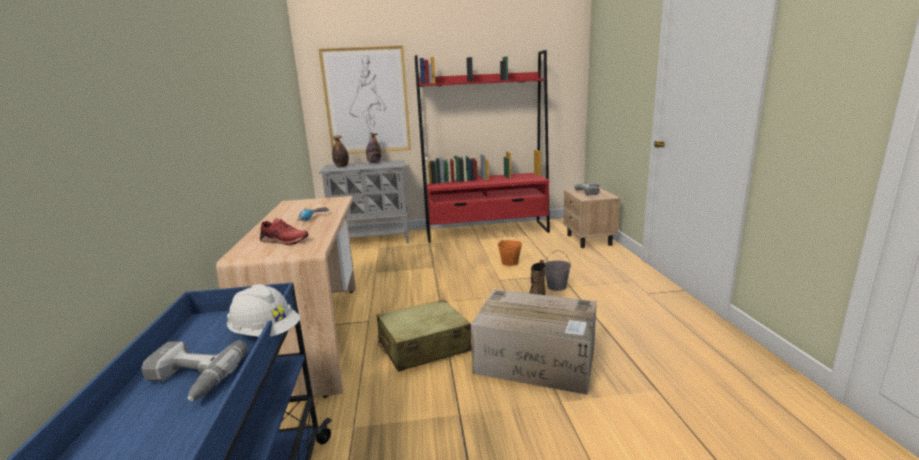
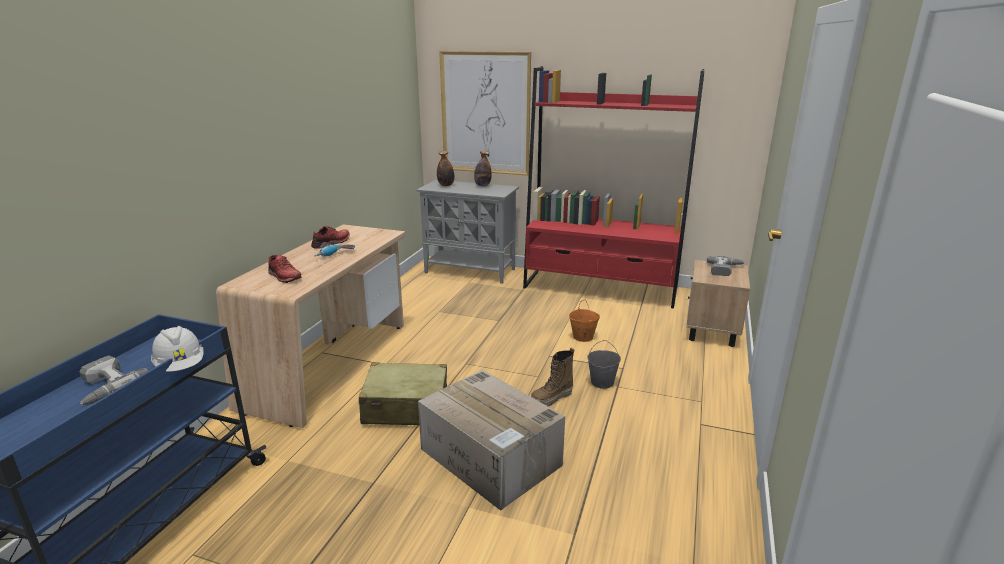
camera: 25 degrees right, 5 degrees up
(293, 212) = (331, 242): none -> red shoe

